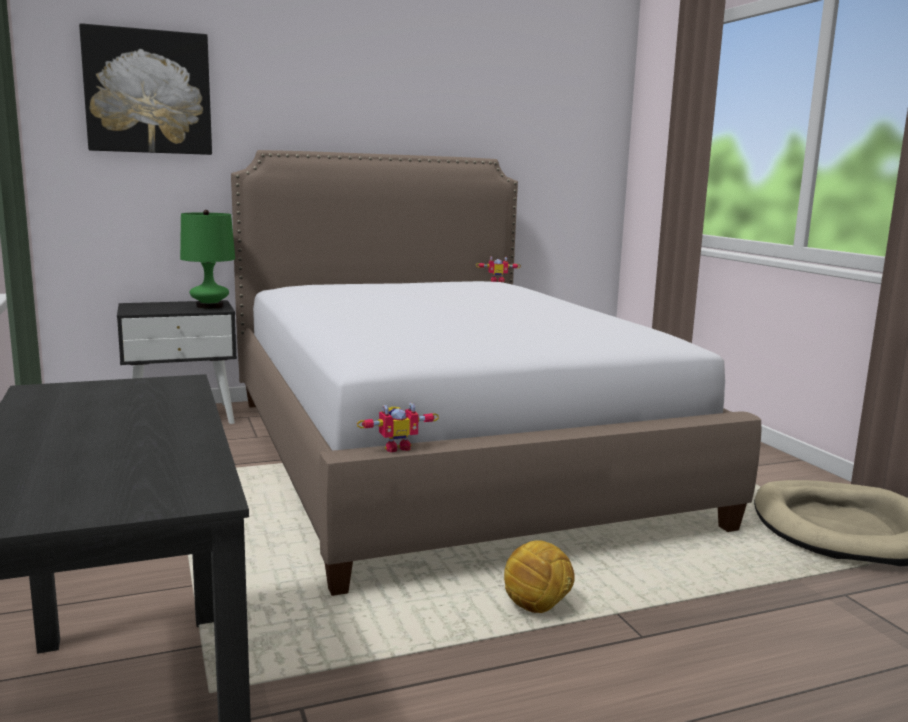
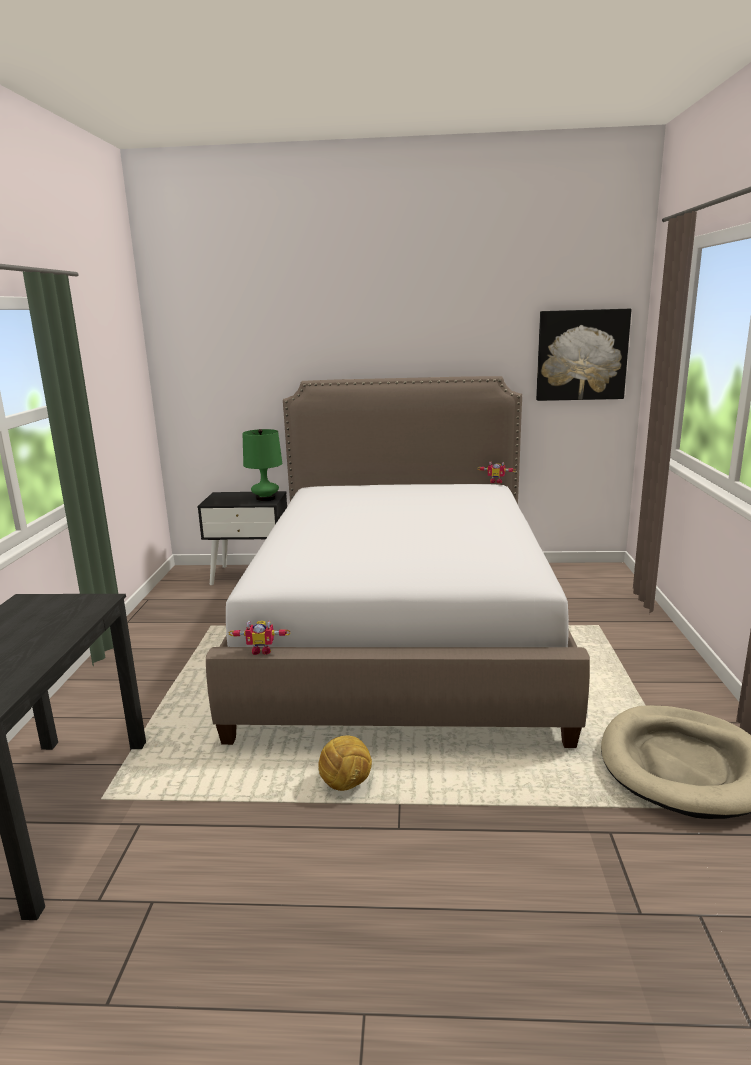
camera: 25 degrees right, 5 degrees up
(148, 92) = (226, 342): picture -> picture (581, 355)

